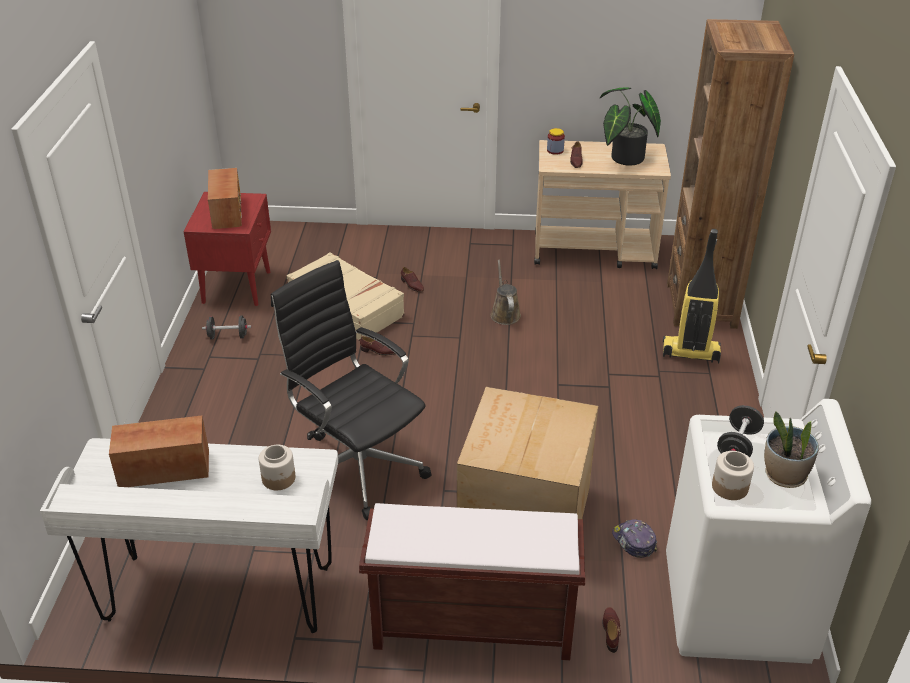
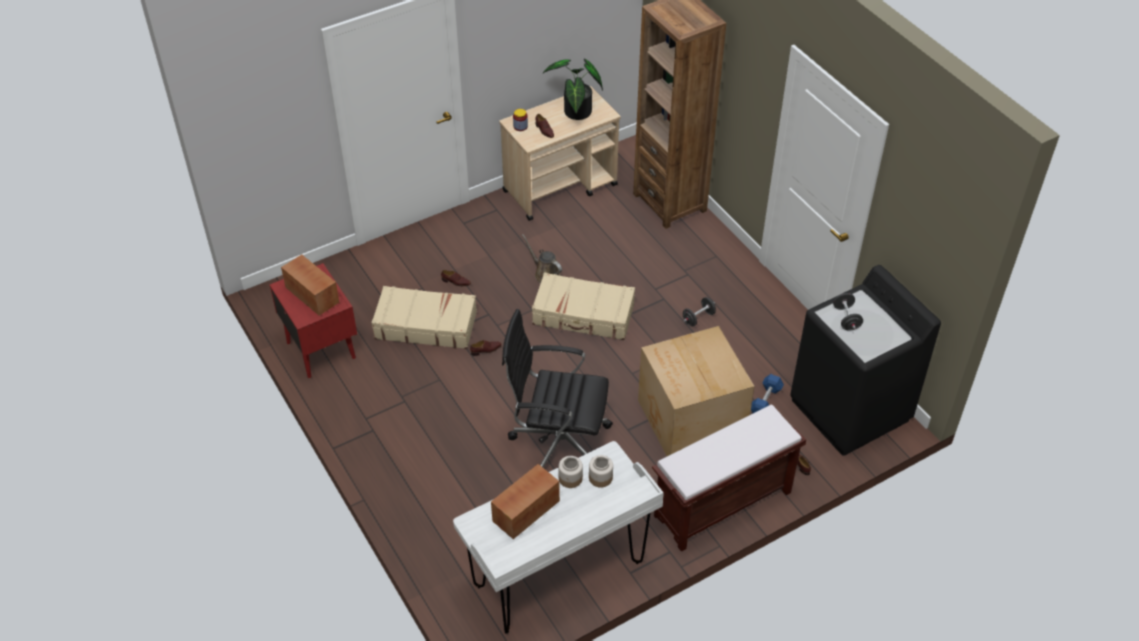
camera: 35 degrees left, 10 degrees up
(228, 336) = (361, 395): black dumbbell -> black dumbbell (698, 318)
(507, 364) = (583, 315): none -> beige suitcase
(633, 542) = (765, 401): cap -> blue dumbbell
(690, 353) = (692, 246): vacuum cleaner -> none
(730, 487) = (863, 348): jar -> jar (570, 478)
(737, 608) = (850, 410): white washing machine -> black washing machine
(784, 475) = (882, 325): potted plant -> none

